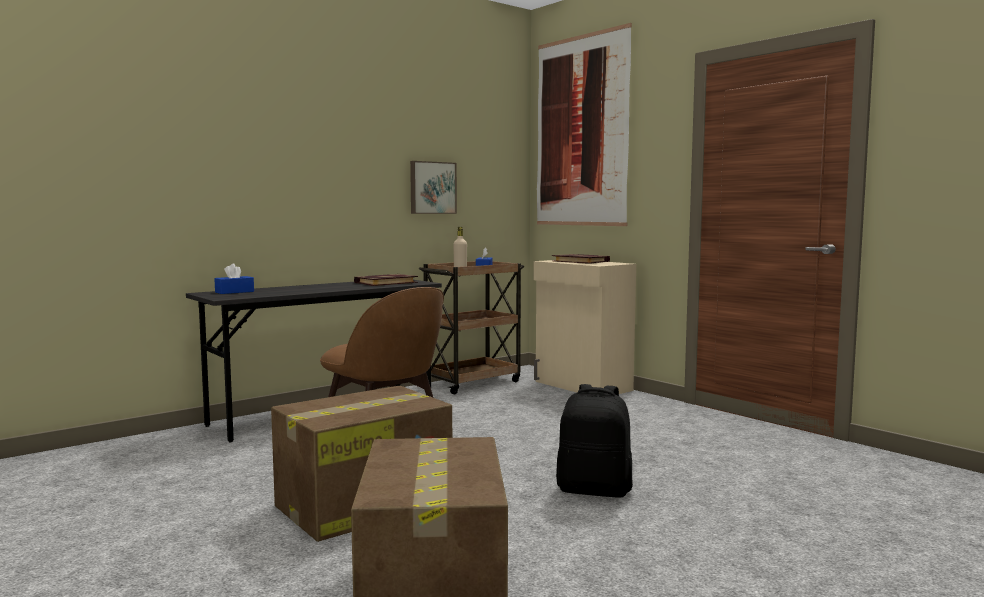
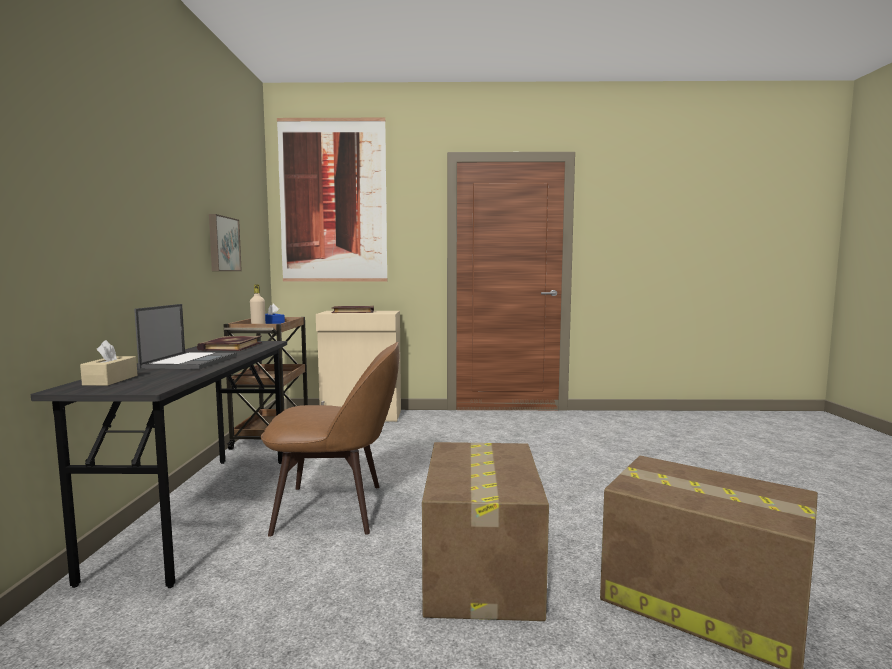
camera: 50 degrees left, 0 degrees up
(234, 292) = (110, 380): blue tissue box -> beige tissue box
(313, 288) = (191, 361): none -> laptop
(594, 490) = (561, 482): black backpack -> none

